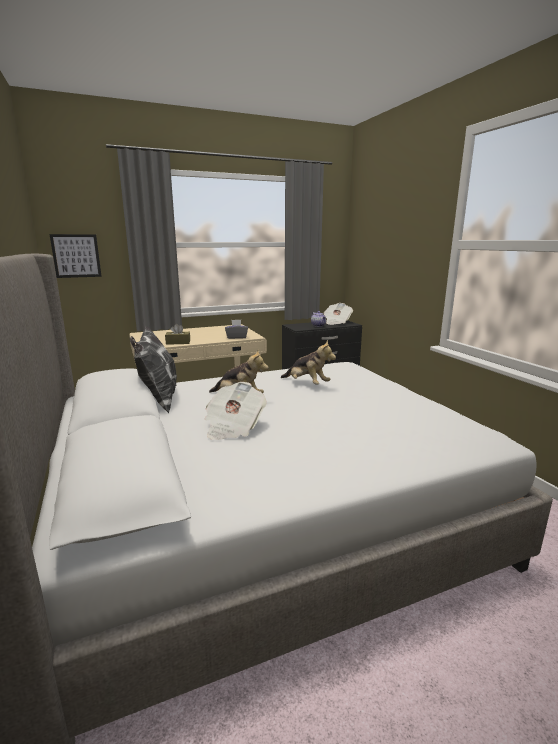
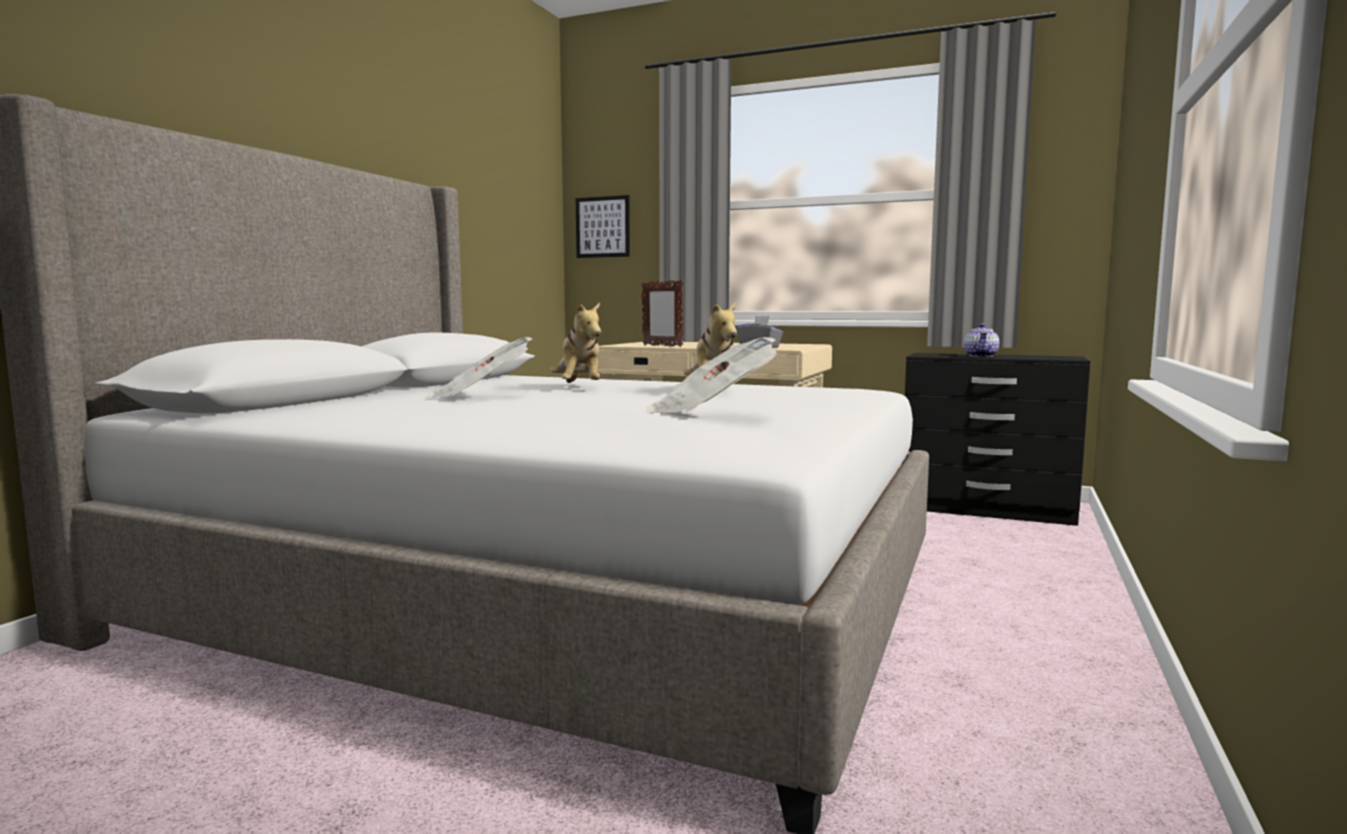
camera: 45 degrees right, 10 degrees down
(159, 400) = (497, 380): pillow -> none
(178, 342) = (662, 346): brown tissue box -> picture frame
(336, 322) = (1043, 356): newspaper -> newspaper (711, 410)

